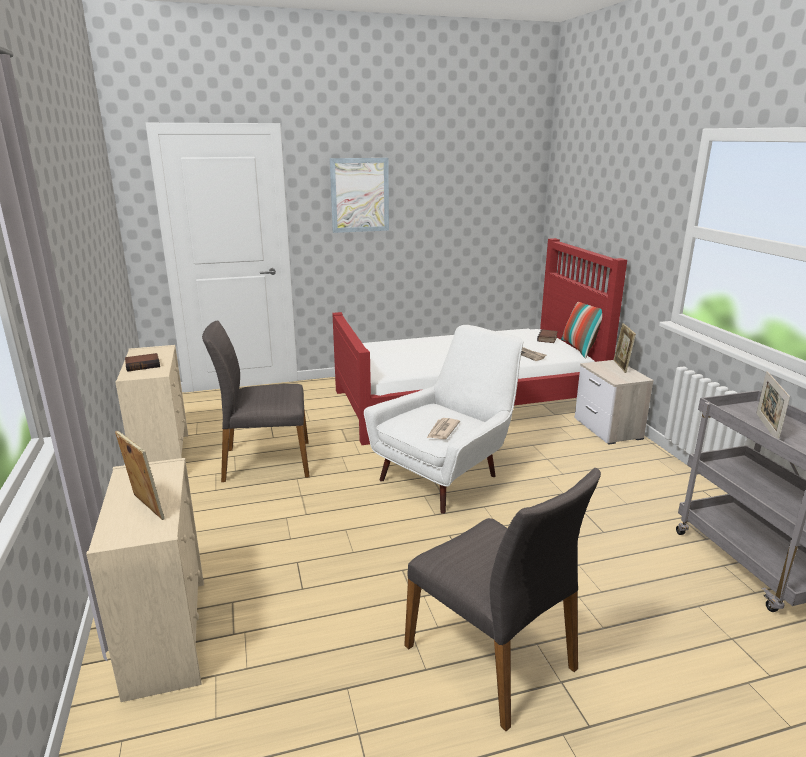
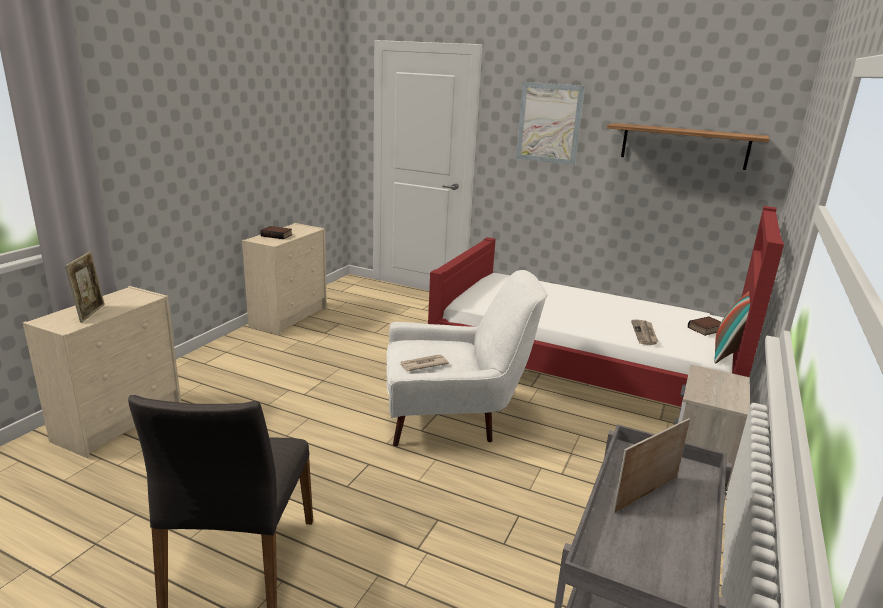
camera: 40 degrees right, 0 degrees up
(265, 461) = (341, 347): grey chair -> none
(473, 201) = (684, 146): none -> shelf
(621, 366) = (737, 386): picture frame -> none

